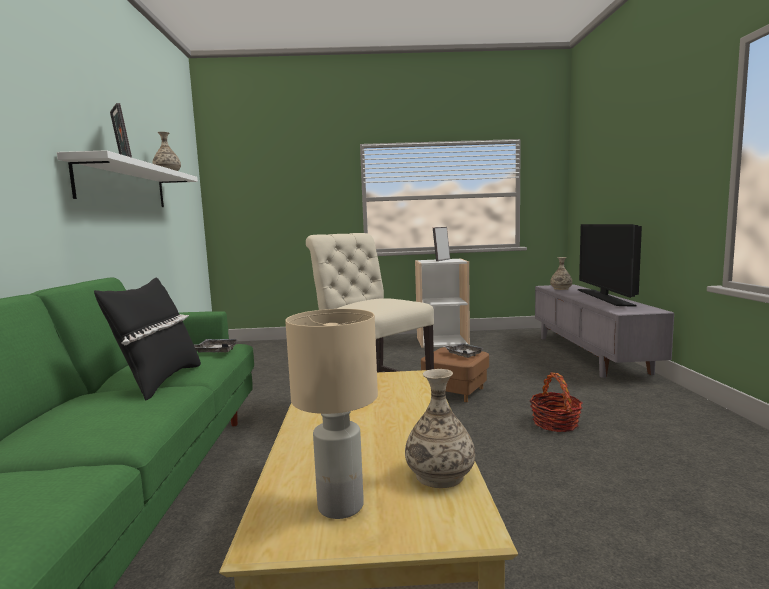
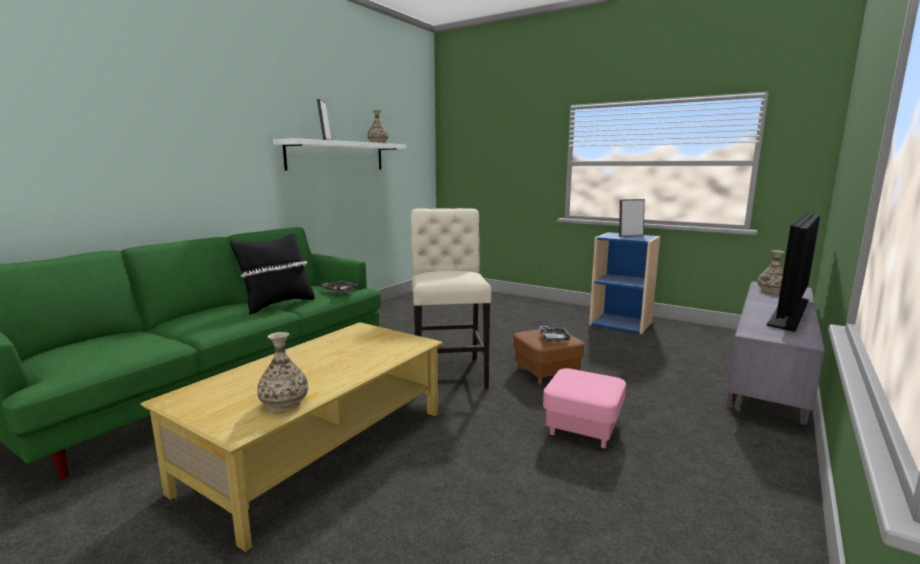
camera: 35 degrees right, 5 degrees up
(342, 506) = (218, 398): beige table lamp -> none
(443, 341) = (621, 323): white bookcase -> blue bookcase
(555, 423) = (582, 428): basket -> pink ottoman

